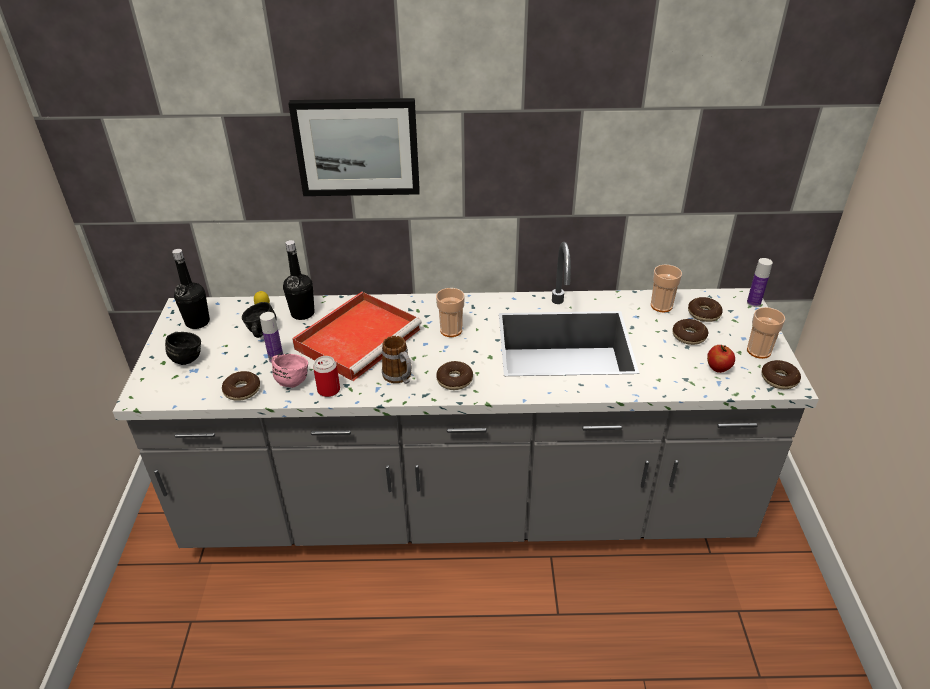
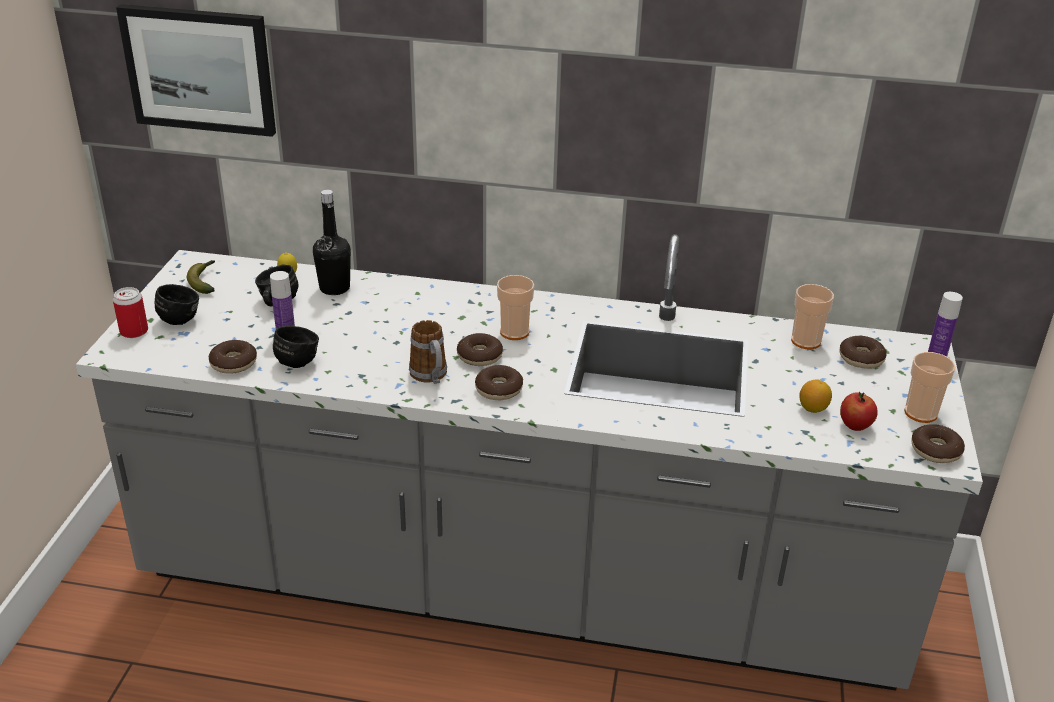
camera: 10 degrees right, 5 degrees down
(197, 322) = (204, 281): black bottle -> banana
(290, 379) = (295, 359): pink mug -> black mug
(328, 390) = (338, 378): can -> can (134, 331)
(357, 147) = (425, 82): picture -> picture (200, 69)
(359, 337) = (395, 324): red tray -> none
(684, 359) = (813, 408): none -> lemon
(689, 336) = (829, 382): donut -> donut (479, 356)

